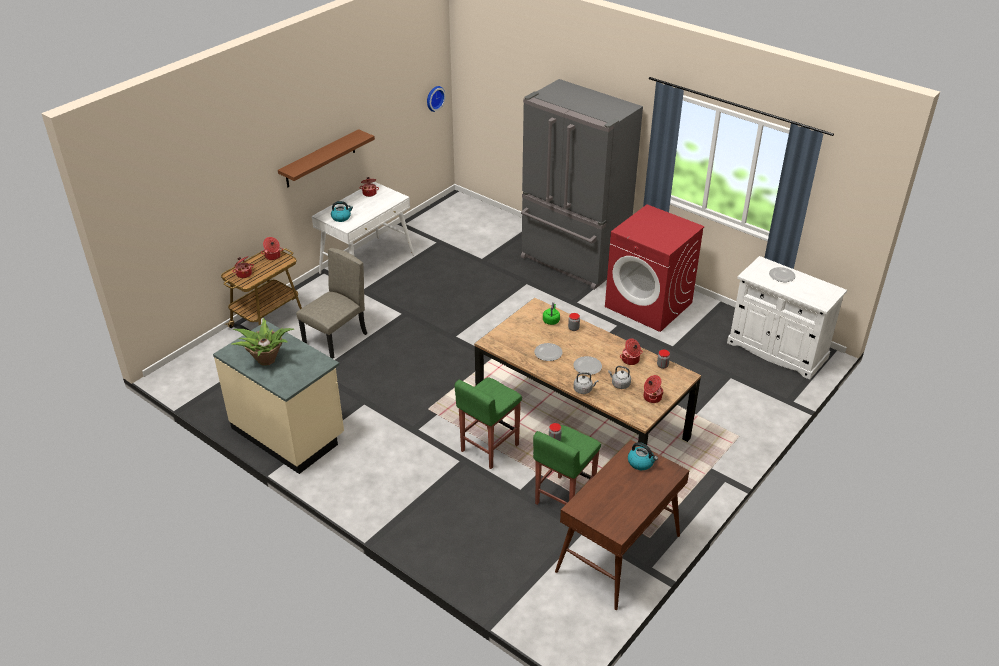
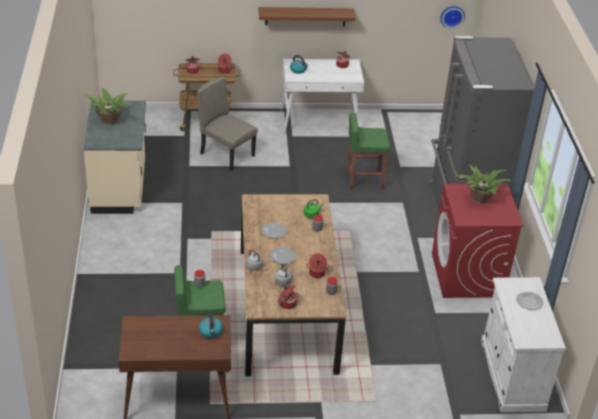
camera: 45 degrees right, 0 degrees up
(335, 338) = (227, 154): beige chair -> beige chair turned 135 degrees counterclockwise
(489, 448) = (207, 279): green stool -> green stool (364, 180)
(650, 226) = (479, 199): none -> potted plant

